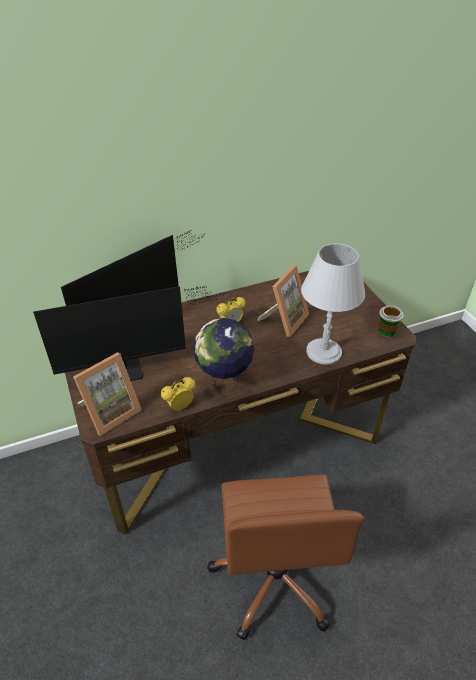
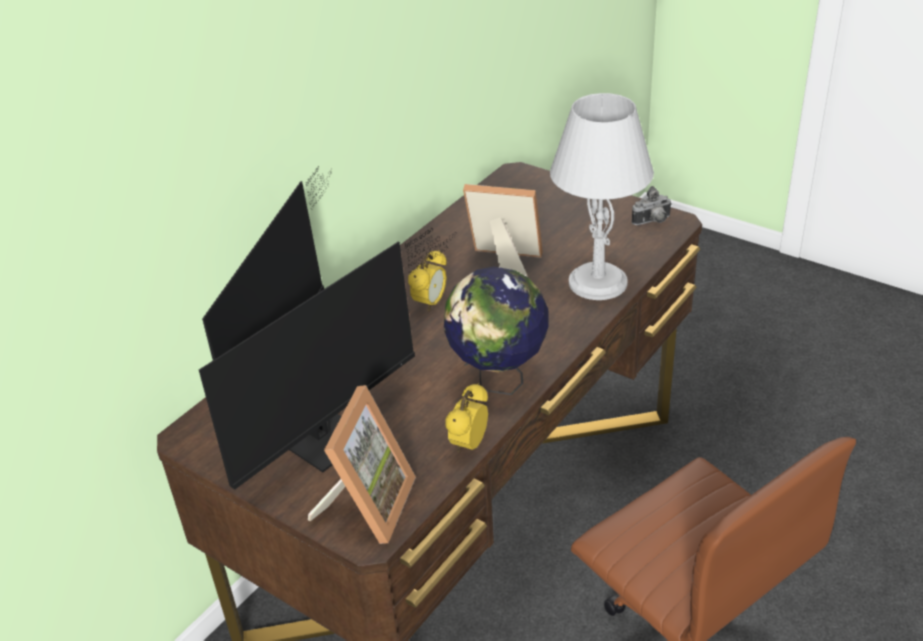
camera: 30 degrees left, 5 degrees down
(284, 320) = (503, 266): picture frame -> picture frame turned 75 degrees counterclockwise
(387, 331) = (652, 222): cup -> camera

